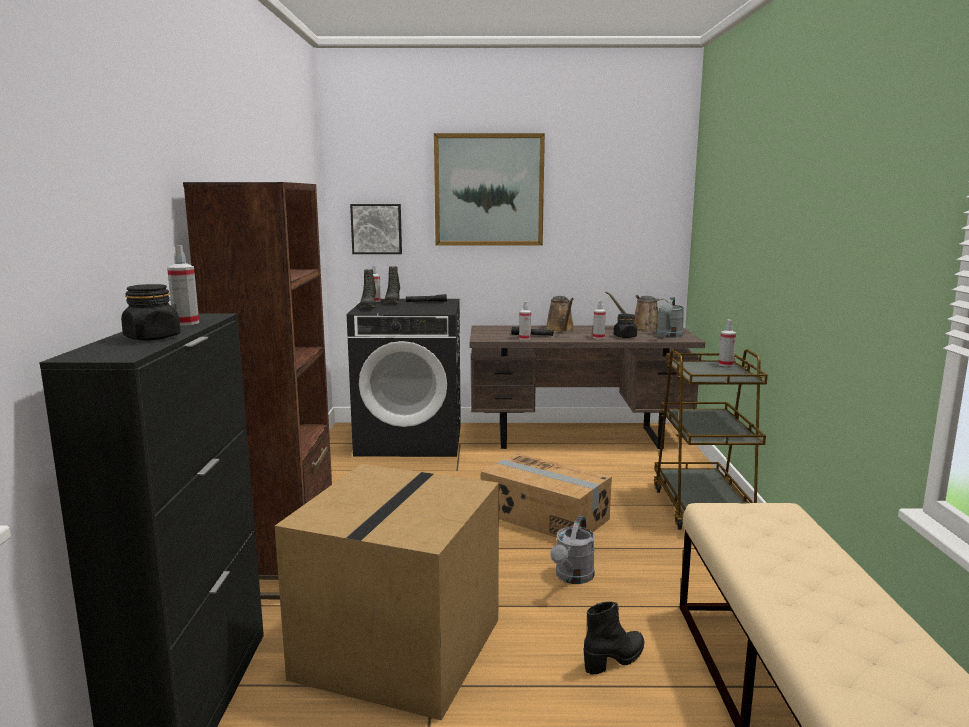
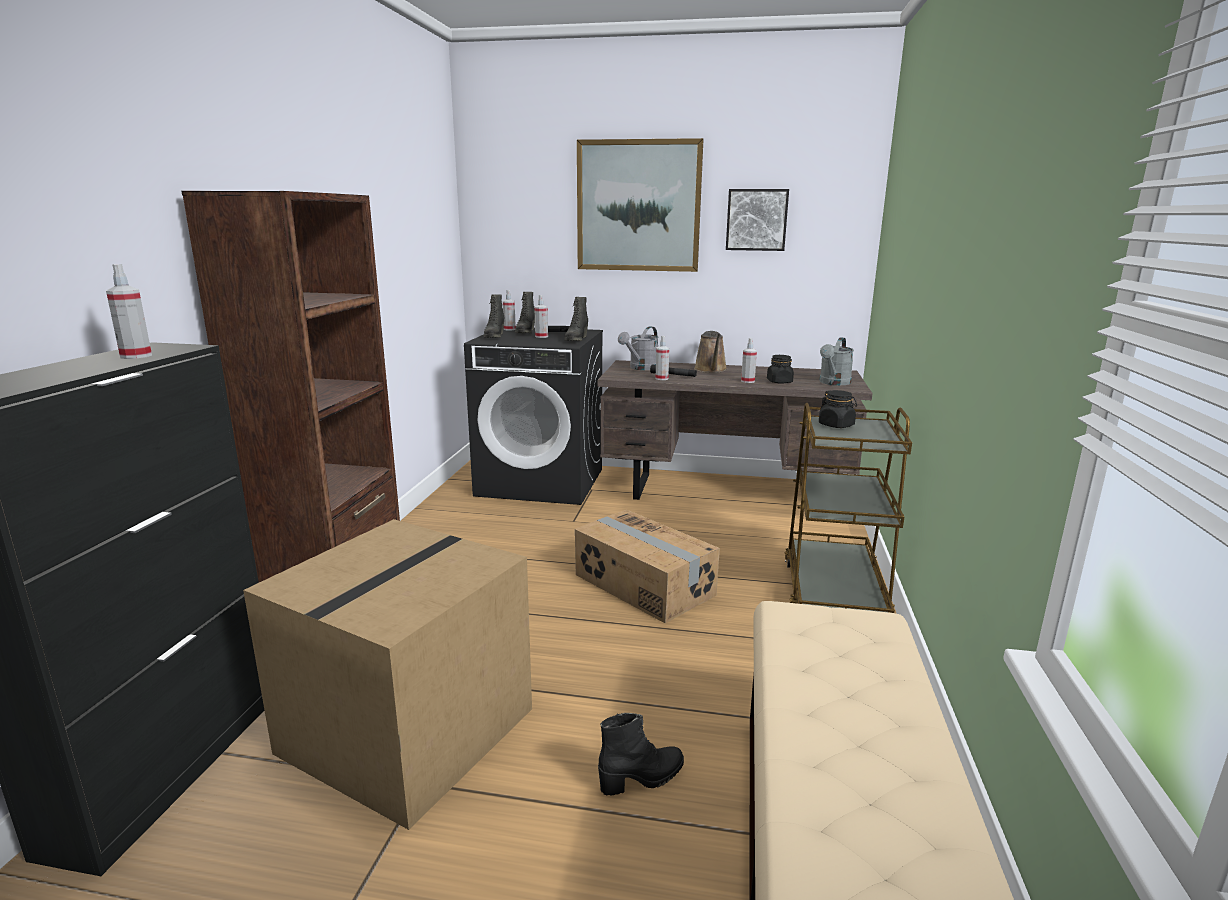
camera: 10 degrees right, 5 degrees up
(152, 337) = (59, 373): black jar -> black jar (836, 425)
(376, 229) = (515, 249): picture -> picture (756, 220)
(445, 307) = (576, 339): none -> black boot
(572, 577) = (640, 665): grey watering can -> grey watering can (641, 368)
(642, 329) = (806, 373): brown watering can -> none
(725, 364) = (874, 424): spray bottle -> spray bottle (541, 336)

